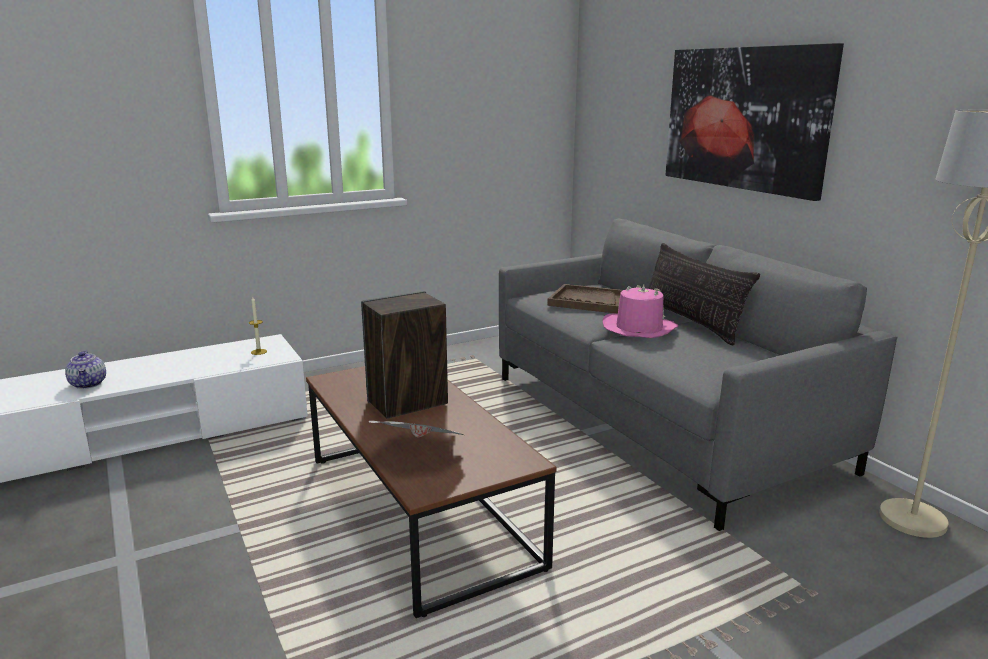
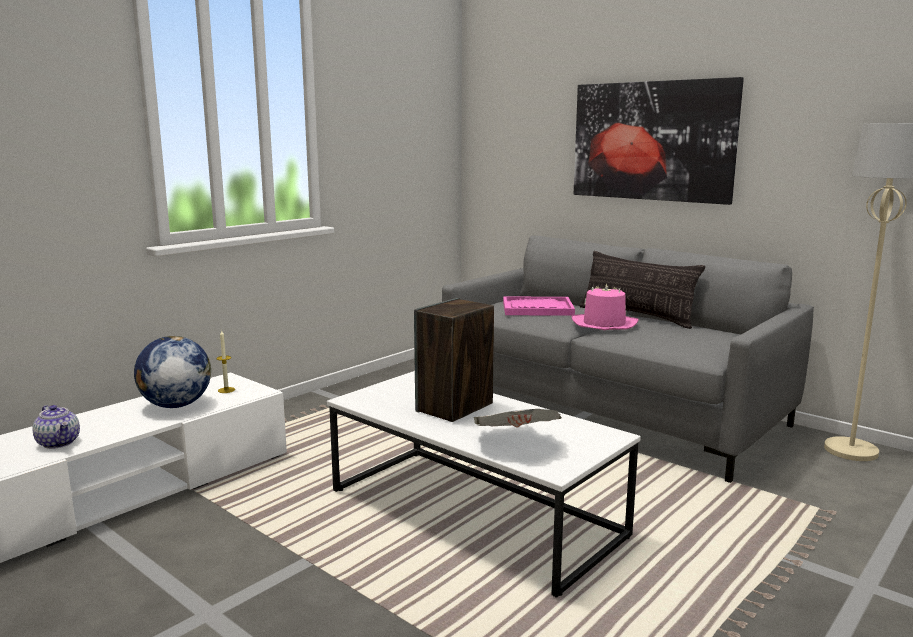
camera: 20 degrees left, 5 degrees down
(205, 361) = (175, 405): none -> globe
(418, 511) = (473, 514): brown coffee table -> white coffee table
(590, 301) = (537, 309): brown tray -> pink tray

